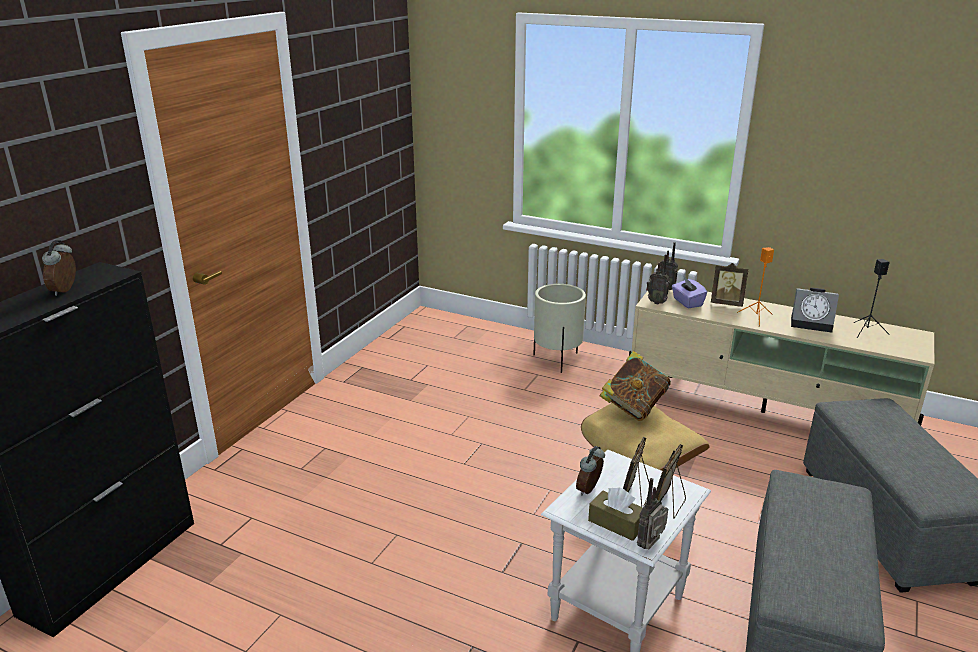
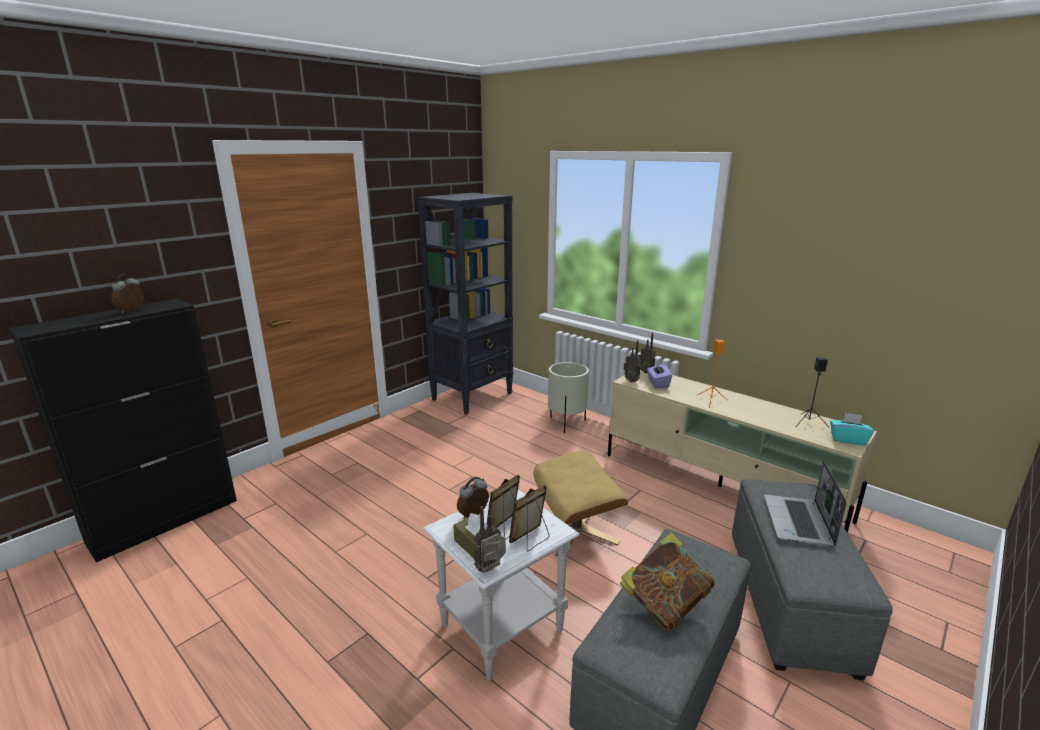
camera: 15 degrees right, 5 degrees down
(420, 339) = (473, 396): none -> black bookcase
(633, 407) = (578, 460): book -> book (664, 604)
(726, 303) = (692, 387): picture frame -> none
(812, 323) = (760, 411): alarm clock -> none
(896, 441) = (799, 522): none -> laptop
(912, 345) = (847, 439): none -> turquoise tissue box

